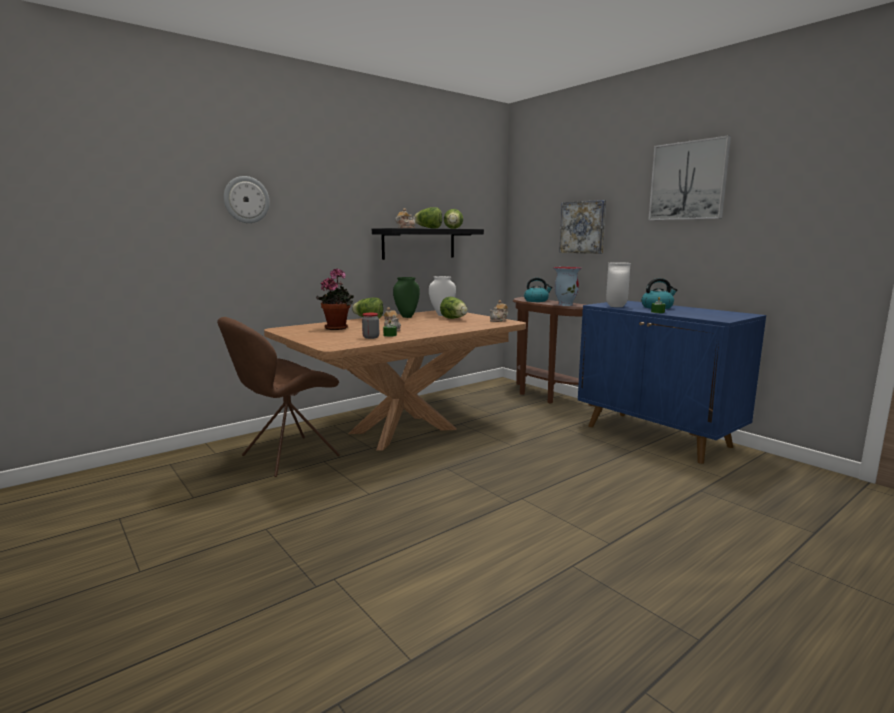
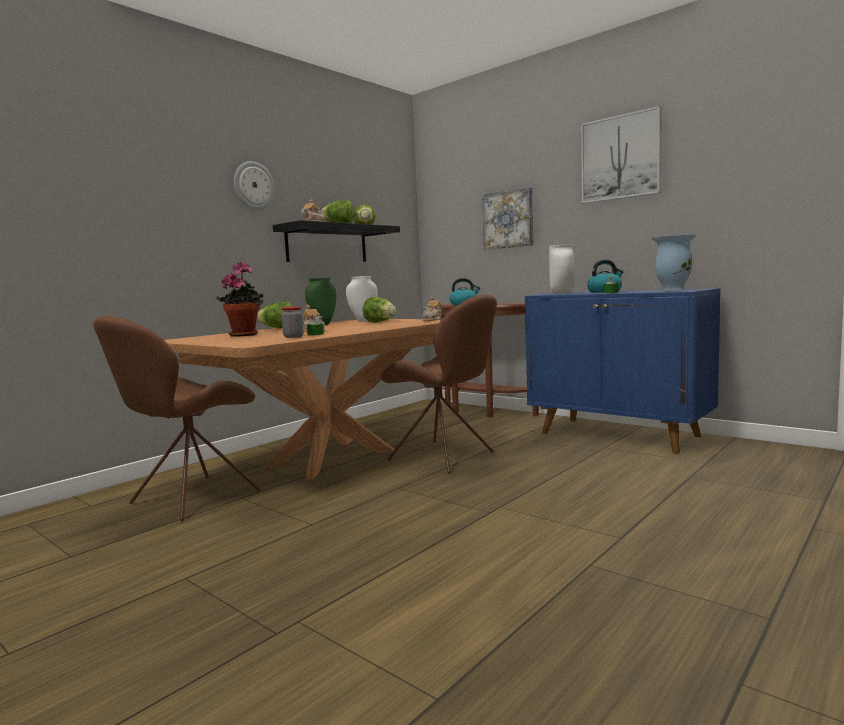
camera: 10 degrees left, 5 degrees down
(246, 200) = (119, 183): wall clock -> wall clock (253, 186)
(494, 441) = (444, 457): none -> brown chair
(565, 304) = (498, 304): vase -> vase (672, 290)

